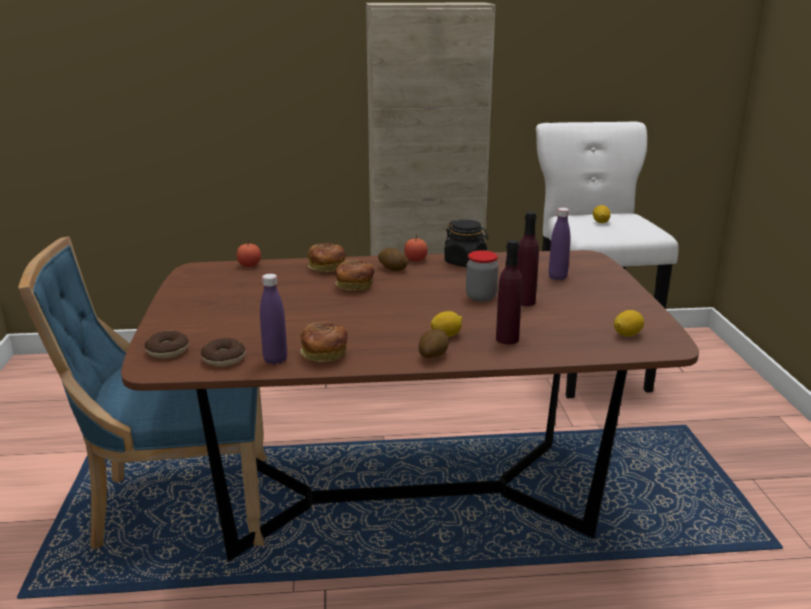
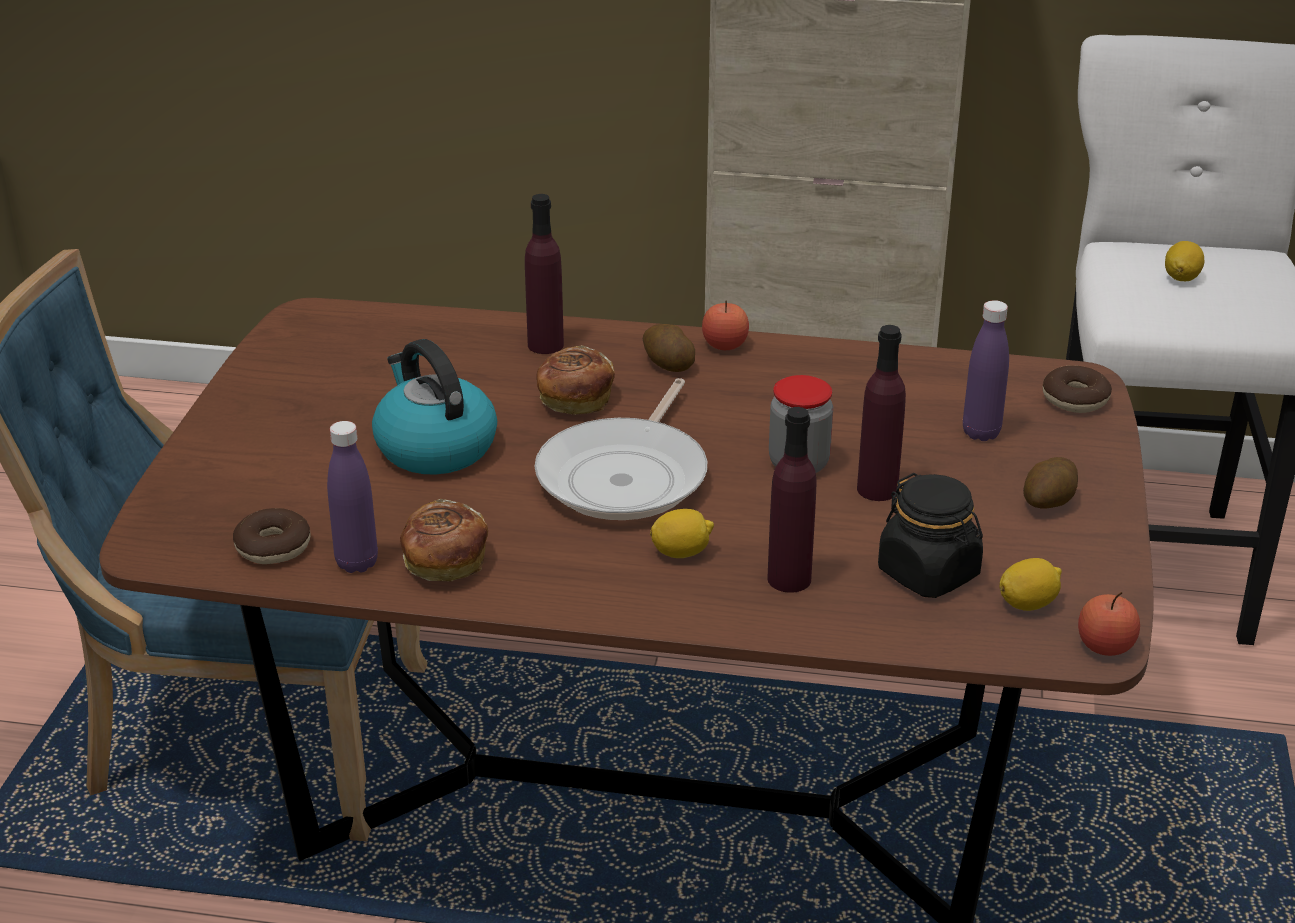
camera: 15 degrees right, 10 degrees up
(167, 351) = (189, 513): donut -> donut (1075, 399)
(249, 265) = (407, 319): apple -> apple (1105, 646)
(291, 310) = (434, 447): none -> kettle
(327, 267) = (545, 345): bread -> purple bottle
(399, 310) = (627, 476): none -> frying pan
(433, 355) = (633, 597): potato -> potato (1048, 502)
(465, 262) = (819, 366): black jar -> black jar (929, 573)

